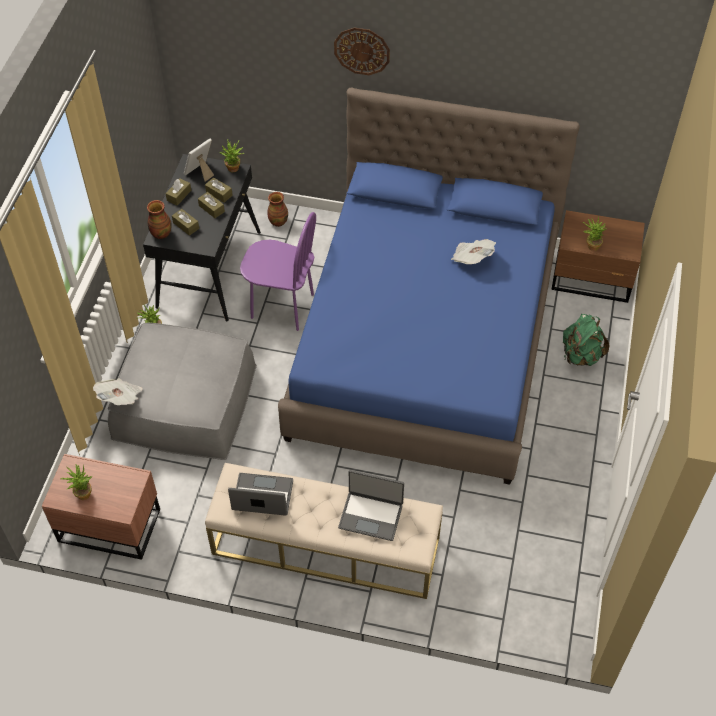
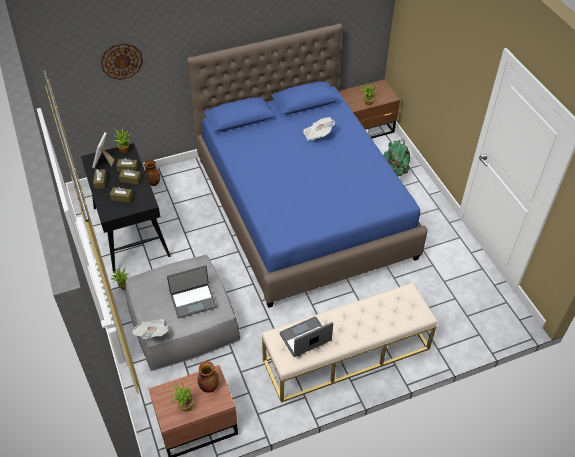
camera: 35 degrees left, 5 degrees down
(161, 233) = (108, 210): vase -> vase (208, 386)
(282, 306) = (198, 230): purple chair -> none
(362, 51) = (190, 27): wall clock -> wall clock (121, 61)
(371, 515) = (380, 311): laptop -> laptop (193, 300)

